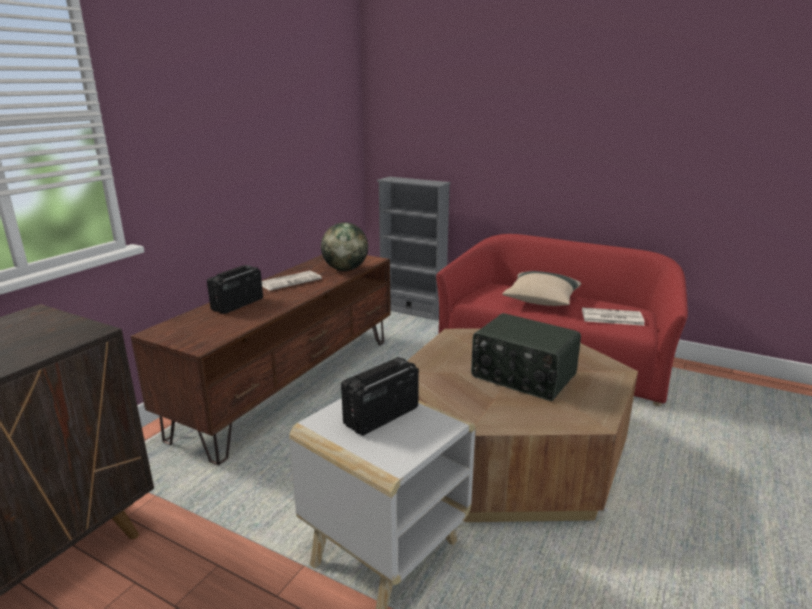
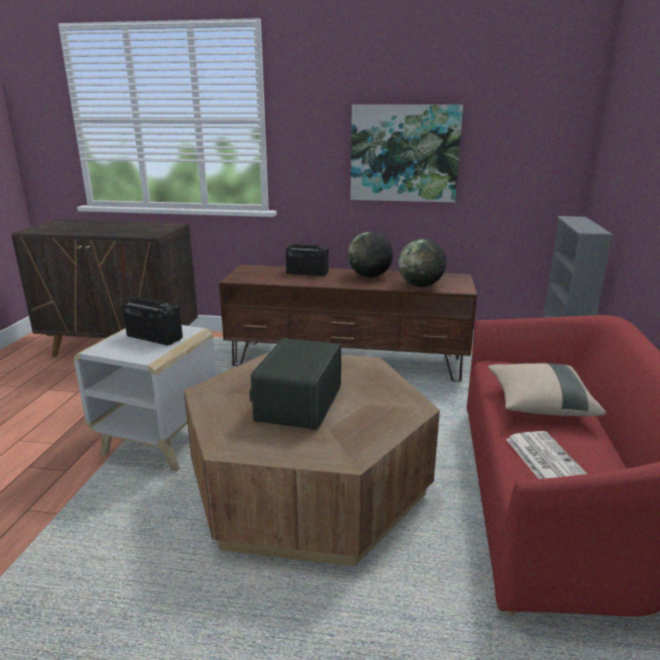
camera: 70 degrees right, 0 degrees up
(255, 142) = (404, 154): none -> picture
(290, 281) = (369, 276): newspaper -> globe

